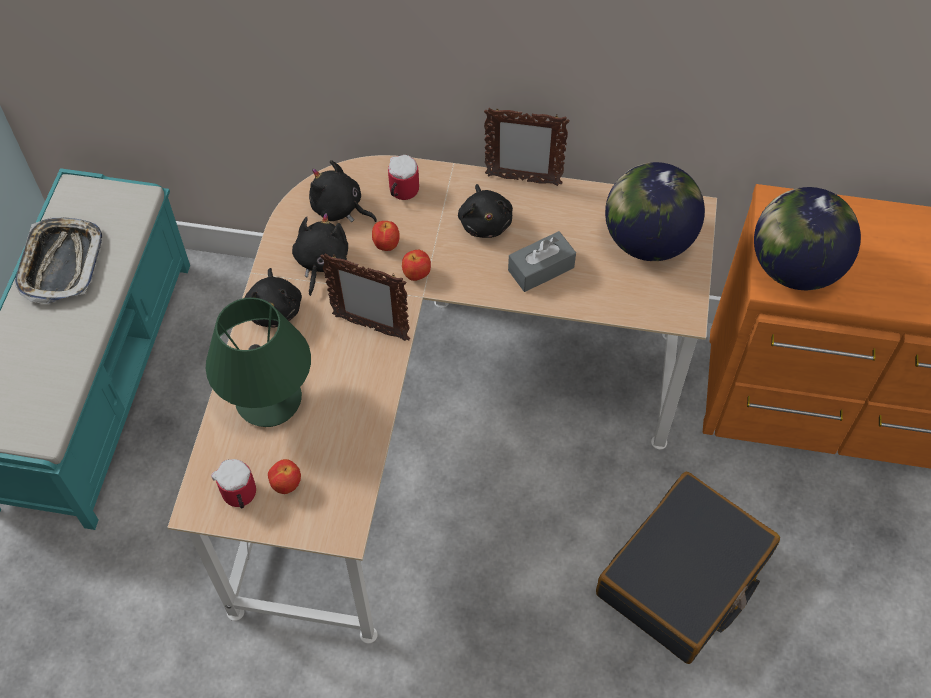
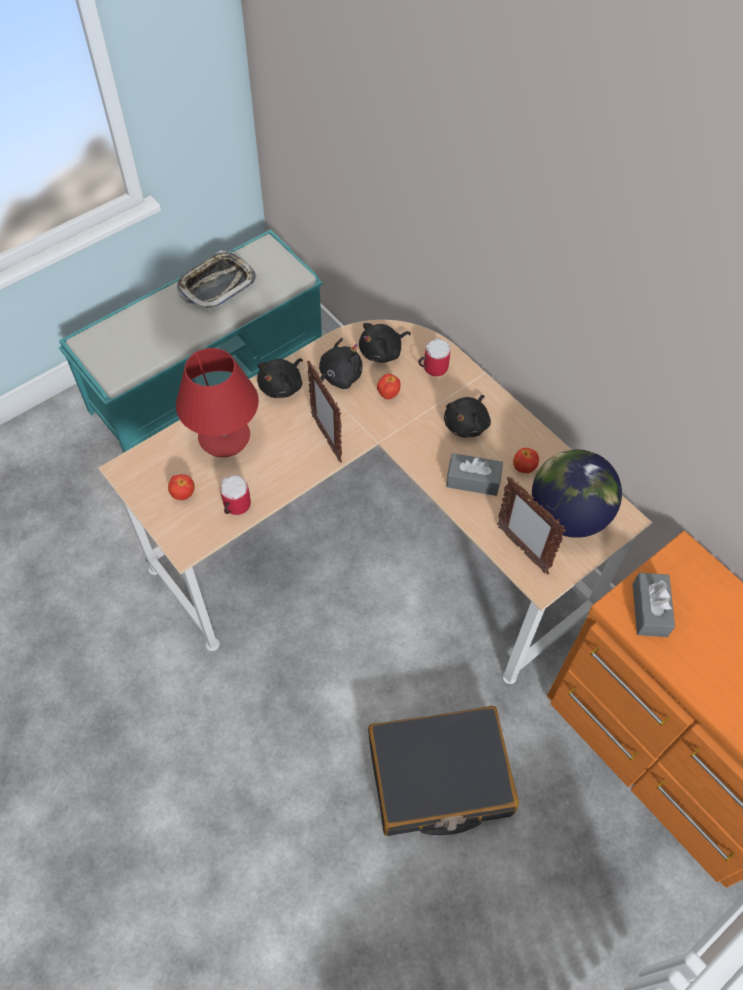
camera: 40 degrees right, 0 degrees up
(239, 497) = (151, 481): mug -> mug (234, 506)
(268, 400) = (223, 437): green table lamp -> red table lamp
(339, 208) = (382, 352): black plush toy -> black plush toy turned 105 degrees counterclockwise
(417, 275) = (388, 426): apple -> apple (523, 468)
(522, 180) = (521, 414): picture frame -> picture frame (521, 549)
(794, 269) = (649, 610): globe -> grey tissue box

